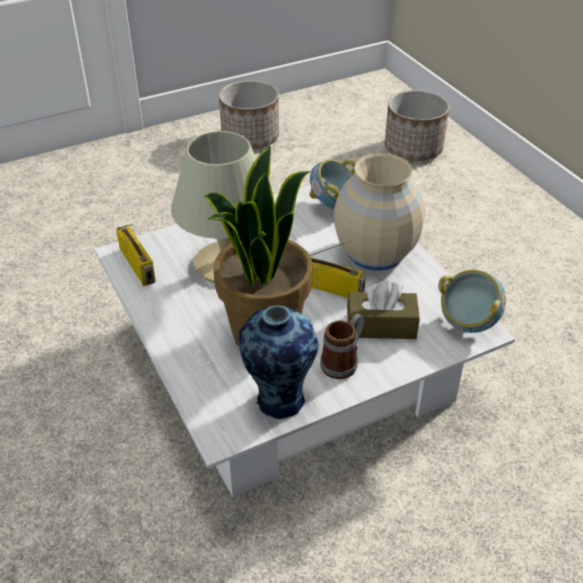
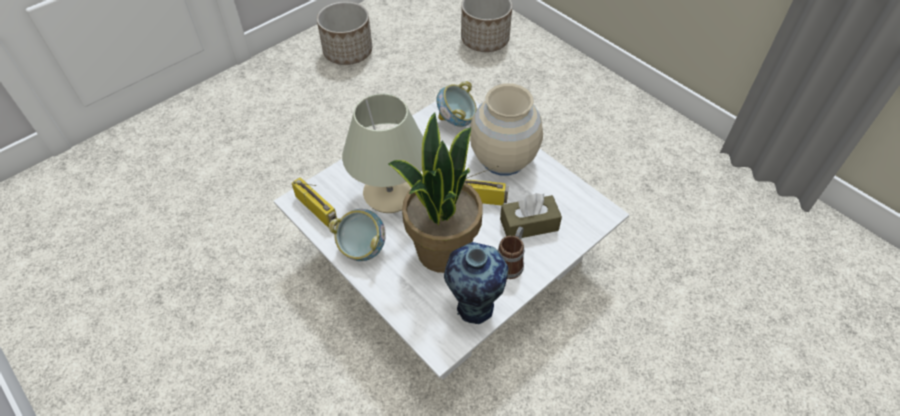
camera: 15 degrees left, 10 degrees up
(467, 323) = (591, 208): bowl -> bowl (362, 249)

